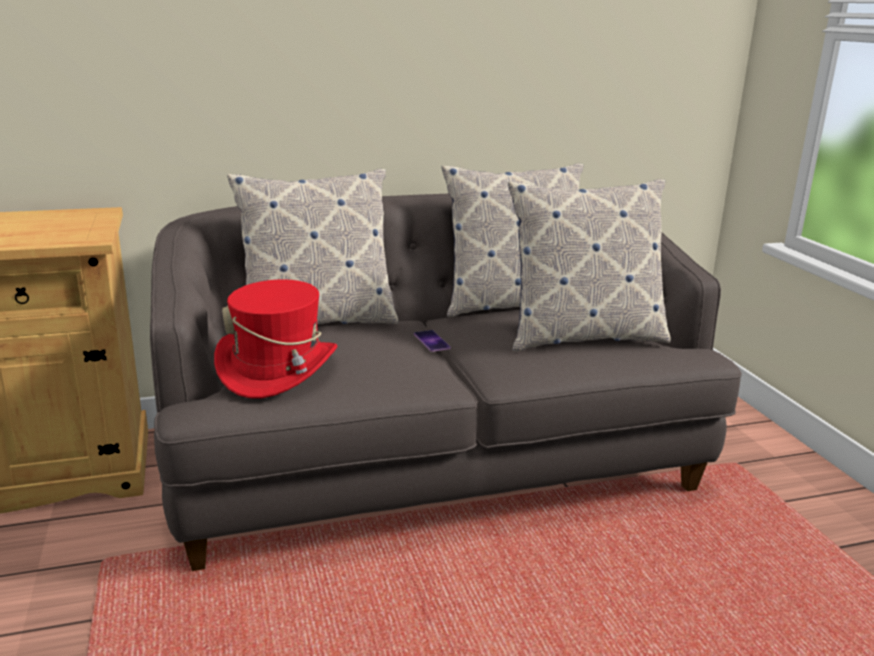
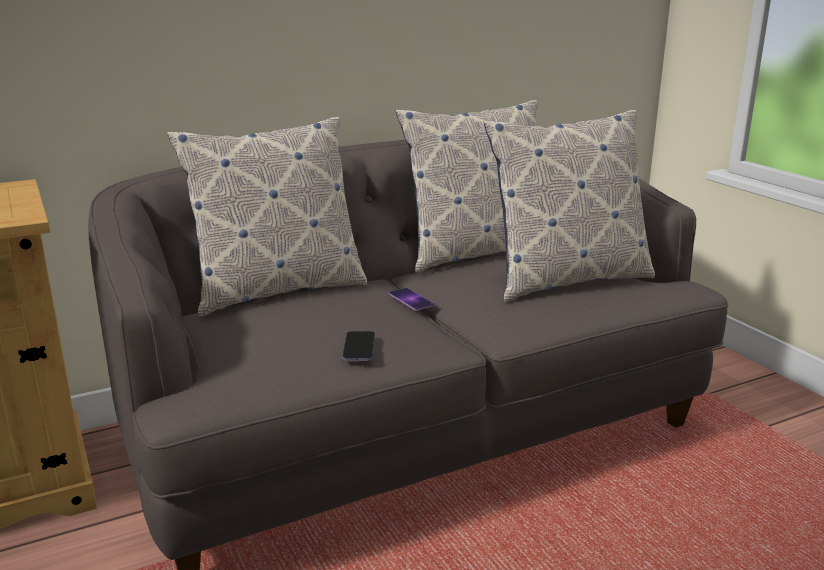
camera: 10 degrees left, 0 degrees up
(278, 369) = (261, 347): red hat -> none
(361, 379) = (359, 348): none -> phone

